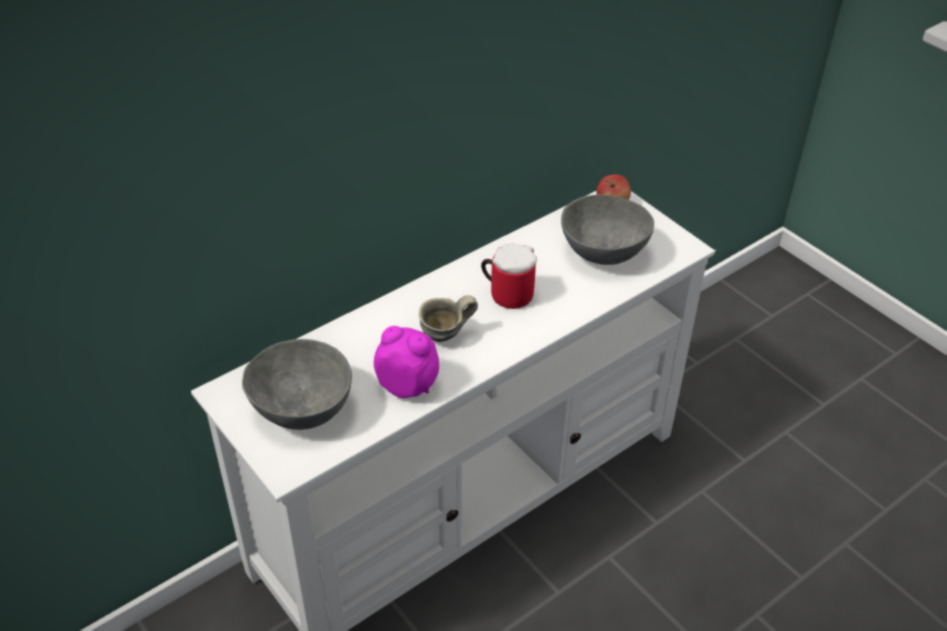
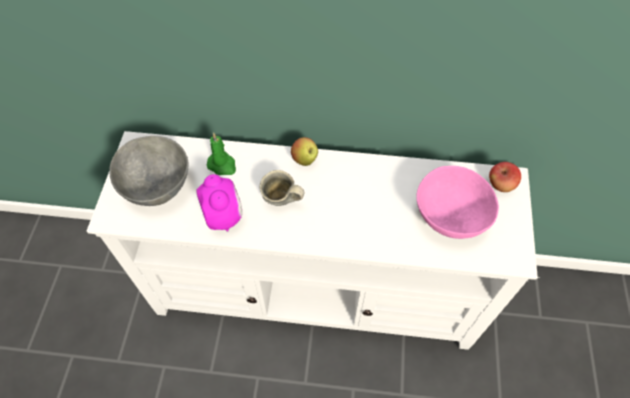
camera: 45 degrees right, 15 degrees up
(347, 347) = (222, 165): none -> green candle
(423, 291) = (305, 160): none -> apple
(507, 292) = (352, 199): mug -> none
(604, 254) = (449, 219): grey bowl -> pink bowl

